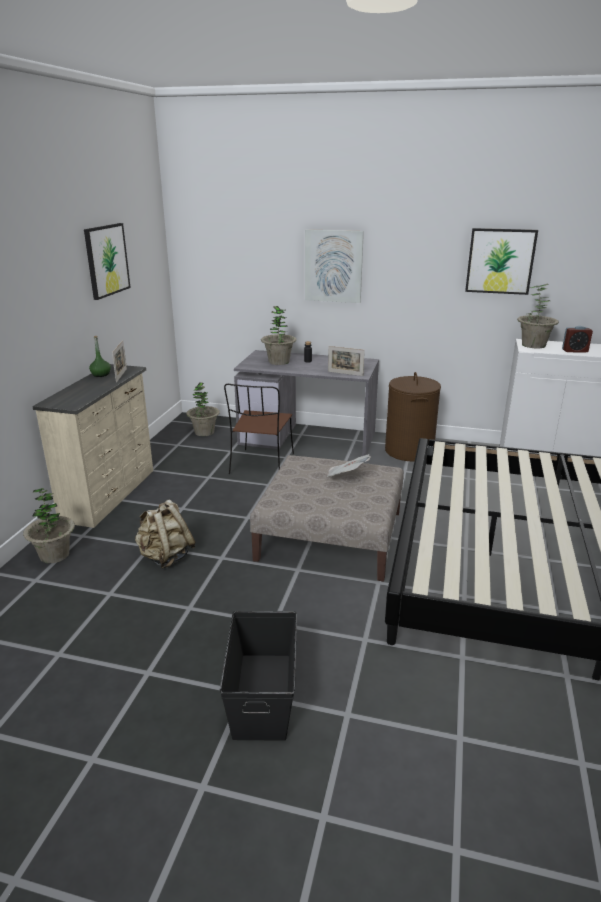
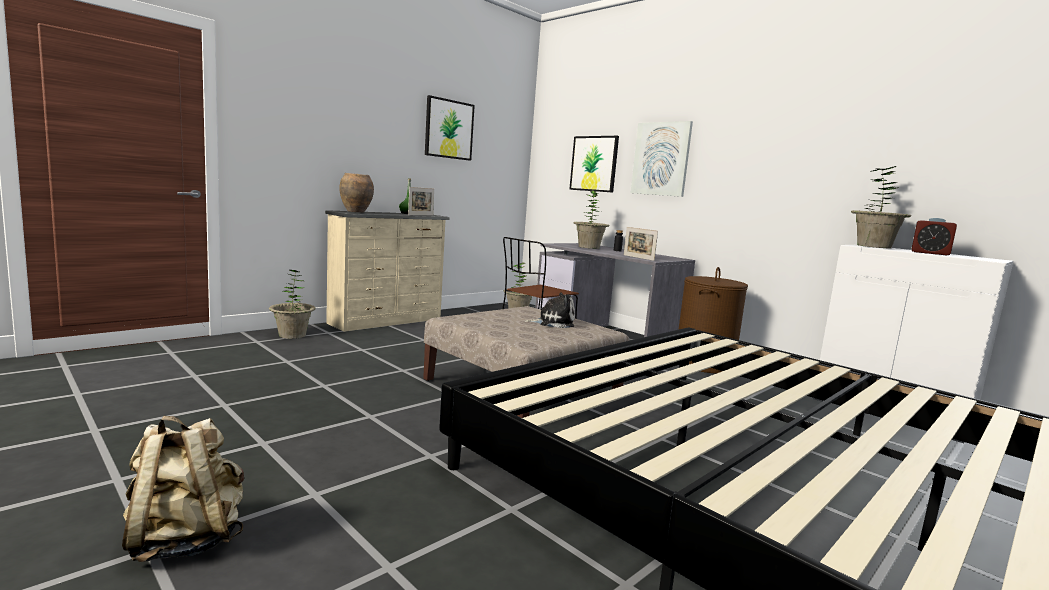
camera: 30 degrees right, 15 degrees down
(64, 397) = (355, 212): none -> brown vase
(166, 557) = (362, 357): beige backpack -> beige backpack (186, 540)
(263, 694) = (275, 450): black storage box -> none
(346, 476) = (553, 323): newspaper -> plush toy
(500, 261) = (842, 147): picture -> picture (594, 164)

